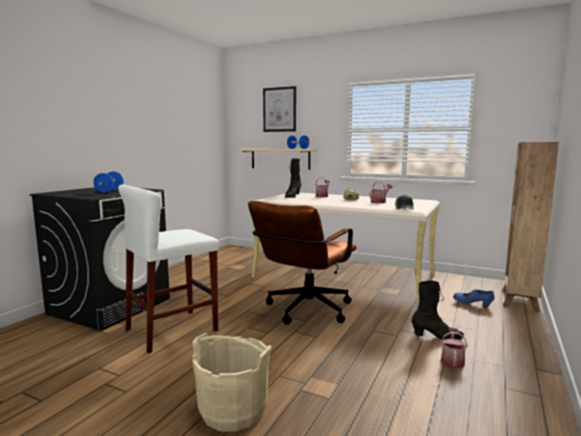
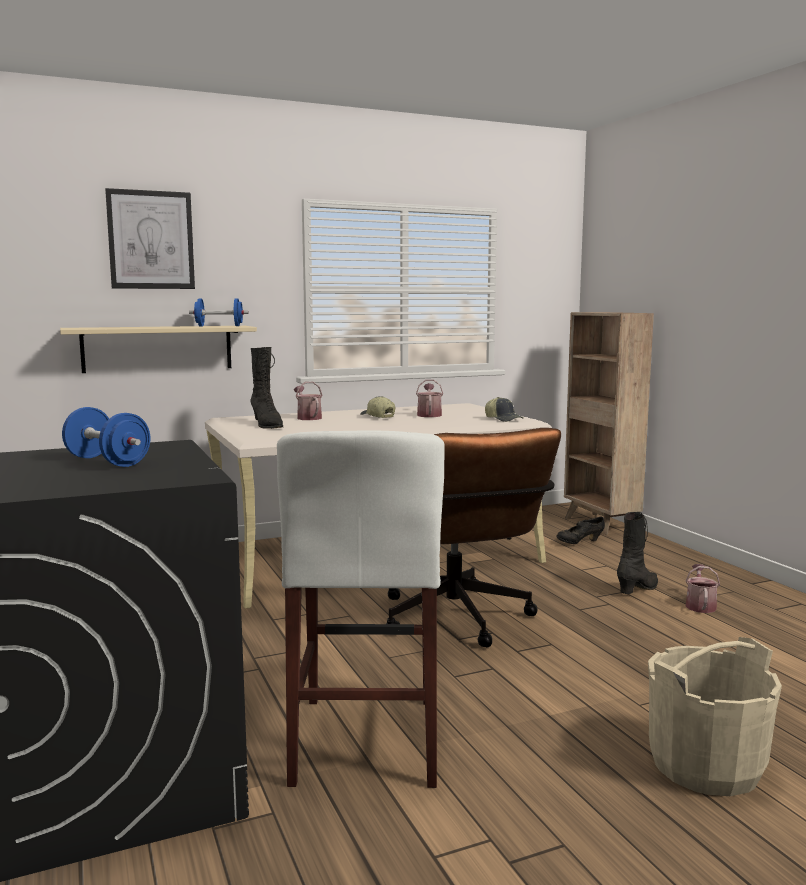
camera: 50 degrees left, 0 degrees up
(452, 360) = (700, 605): watering can -> watering can turned 45 degrees clockwise
(472, 304) = (580, 542): blue shoe -> black shoe

